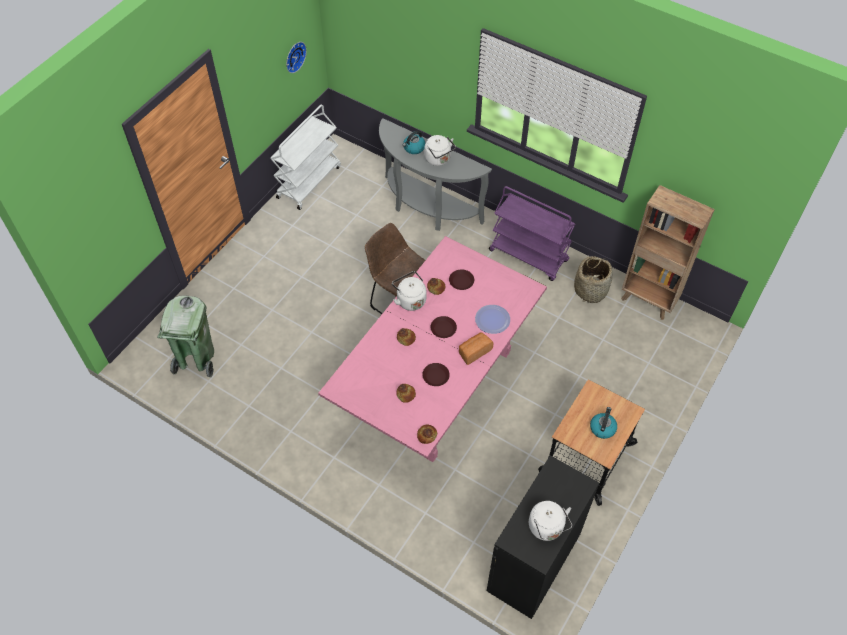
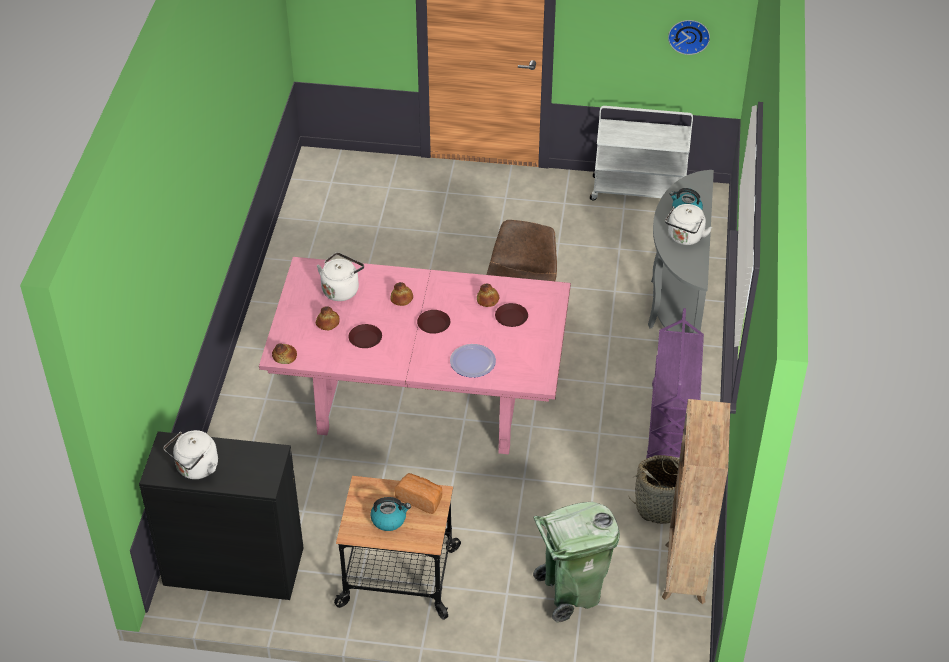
camera: 65 degrees right, 10 degrees down
(196, 359) = (340, 202): green trash can -> green trash can (571, 592)
(410, 299) = (457, 284): white kettle -> white kettle (341, 289)
(474, 351) = (417, 360): bread -> bread (420, 499)

